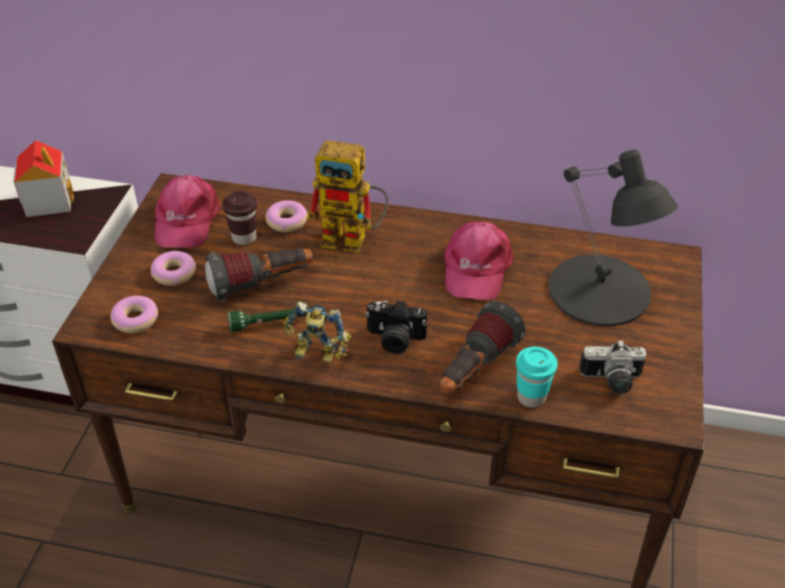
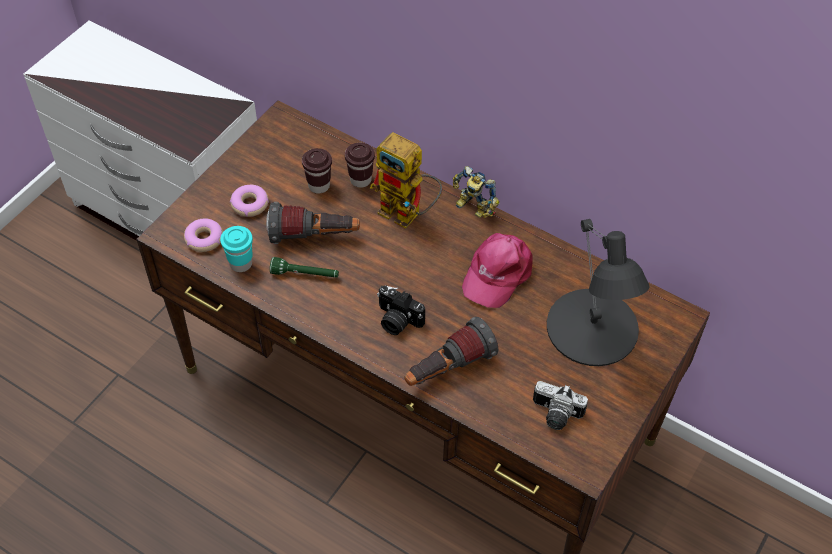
camera: 20 degrees right, 10 degrees up
(49, 200) = (182, 100): toy house -> none
(186, 220) = (279, 154): pink cap -> none
(287, 221) = (360, 180): donut -> brown cup
(317, 354) = (329, 314): toy robot -> toy robot (472, 208)
(531, 397) = (481, 407): turquoise cup -> turquoise cup (241, 263)

